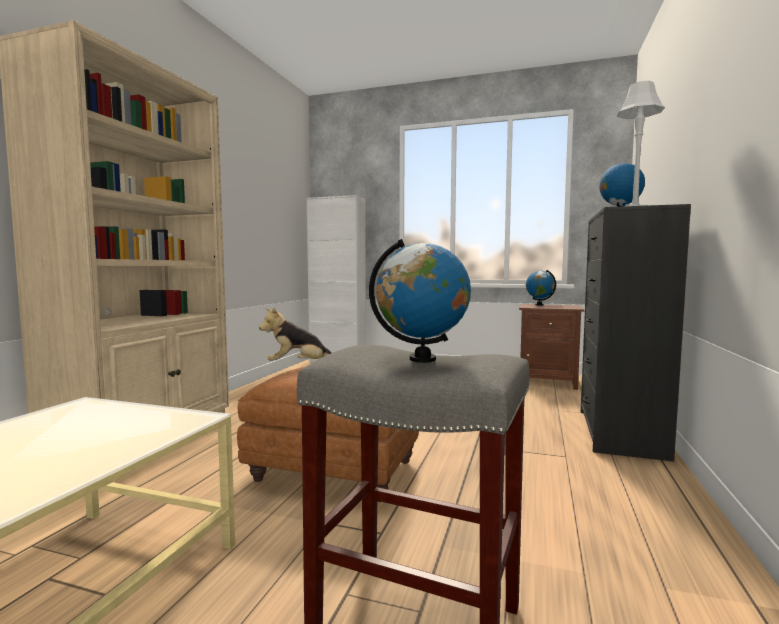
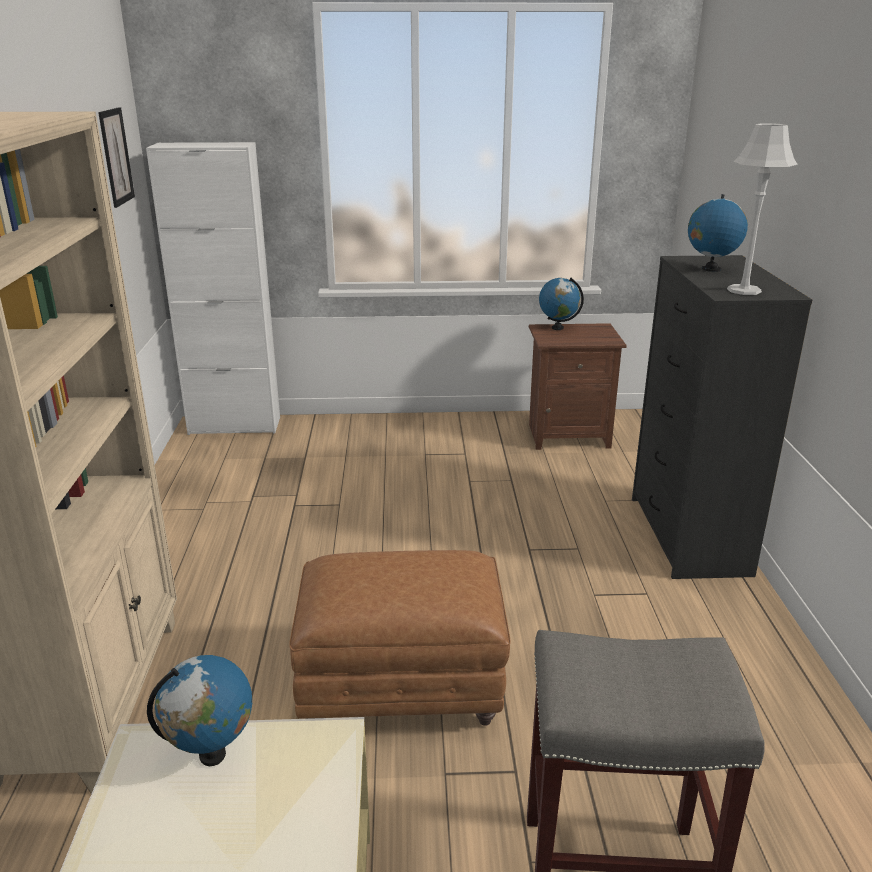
camera: 20 degrees left, 20 degrees up
(287, 197) = (116, 157): none -> picture
(299, 366) = (335, 566): plush toy -> none
(422, 359) = (646, 677): globe -> globe (212, 755)

